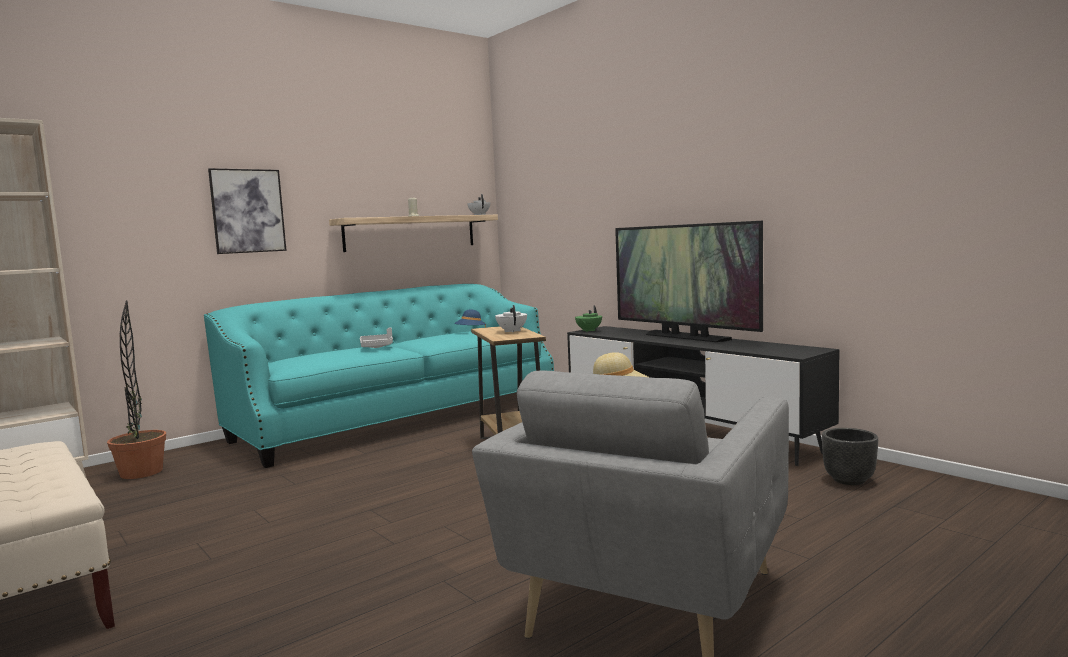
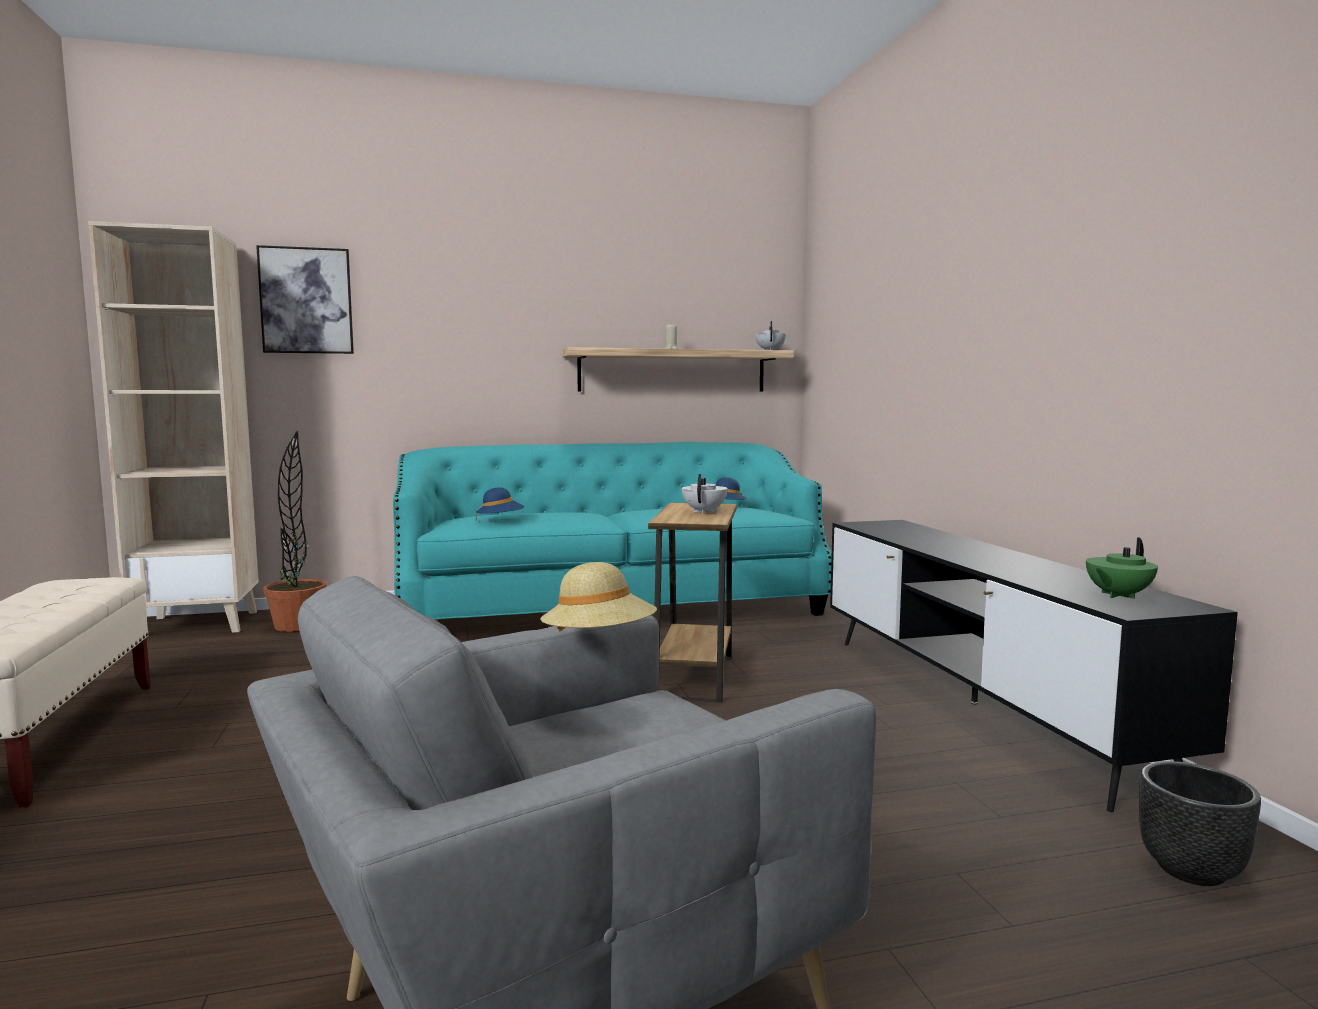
camera: 25 degrees right, 0 degrees up
(248, 211) = (461, 336): picture -> picture (306, 301)
(325, 358) = (500, 521): none -> blue hat
(377, 347) = (580, 514): grey tray -> none
(588, 331) = (864, 524): green teapot -> green teapot (1117, 595)
(685, 337) = (988, 551): television -> none

